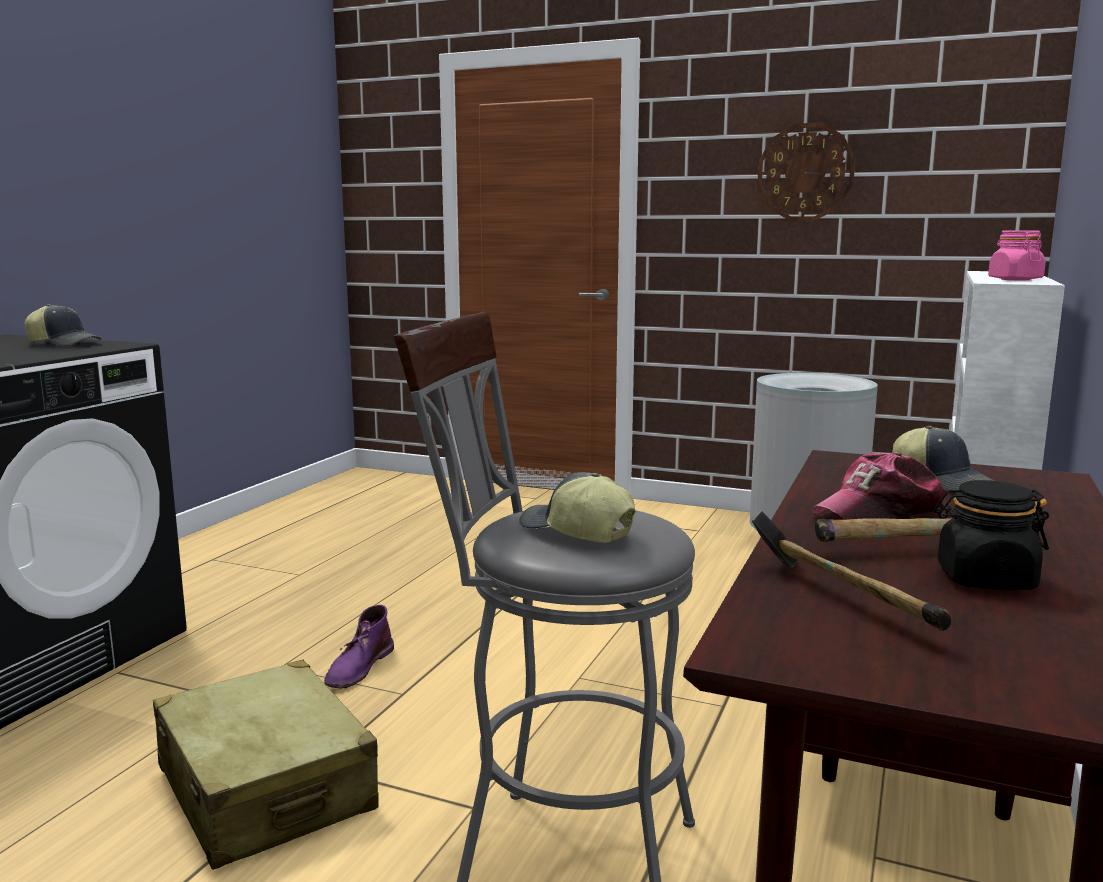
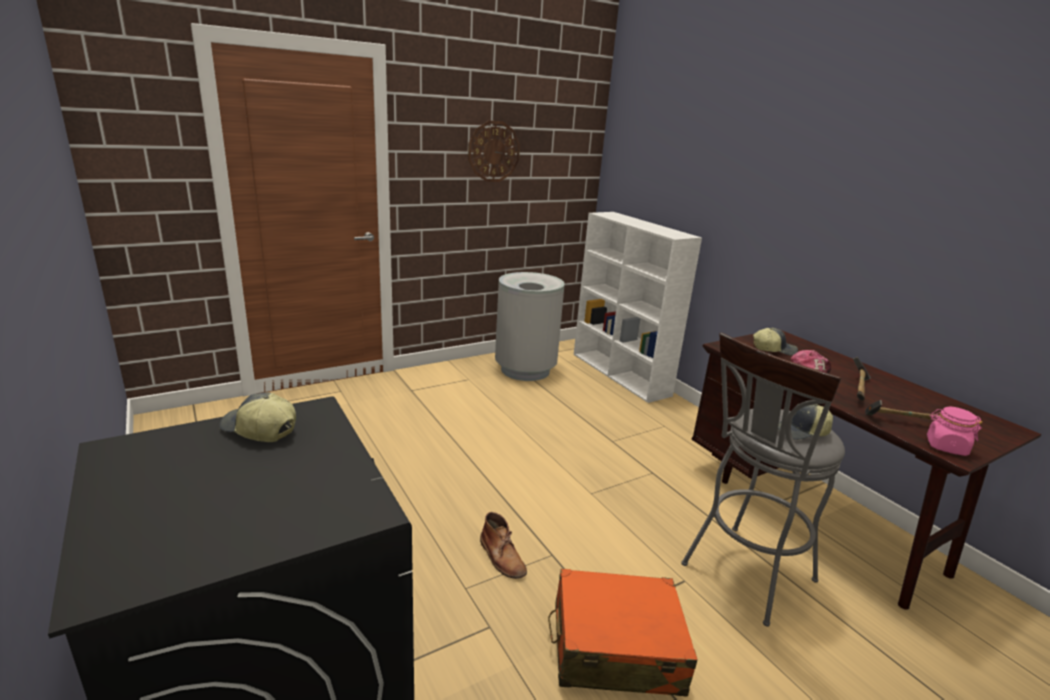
camera: 55 degrees left, 10 degrees up
(65, 343) = (258, 430): cap -> cap turned 120 degrees counterclockwise
(266, 789) = (615, 647): beige suitcase -> orange suitcase
(359, 667) = (502, 557): purple boot -> brown boot
(984, 579) = (893, 395): black jar -> none
(1014, 279) = (662, 230): pink jar -> pink jar (945, 447)

